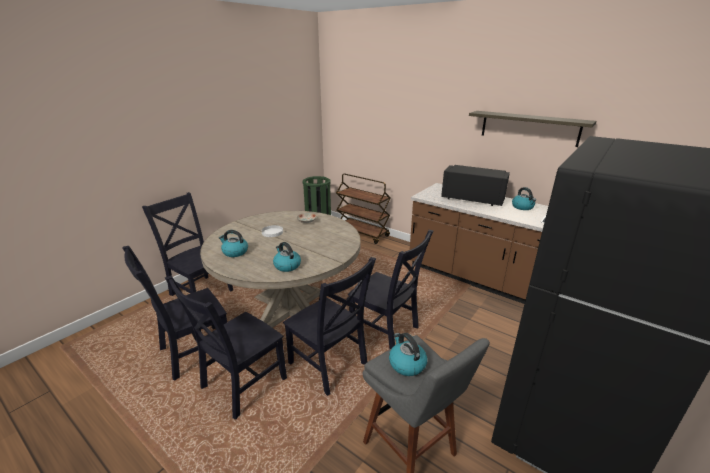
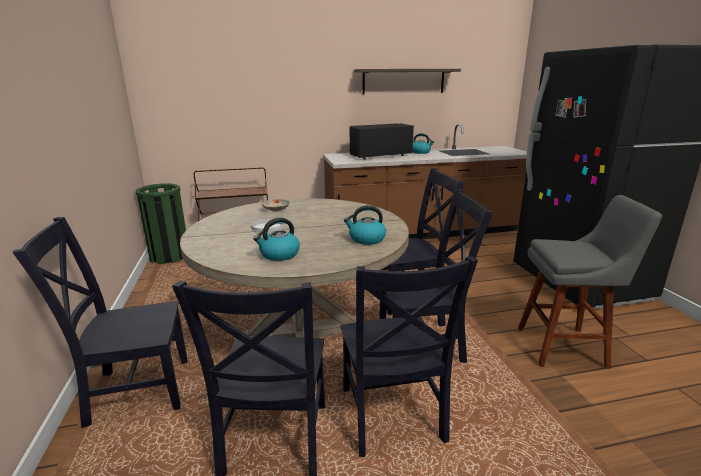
camera: 50 degrees left, 5 degrees down
(406, 364) = (575, 250): kettle -> none

